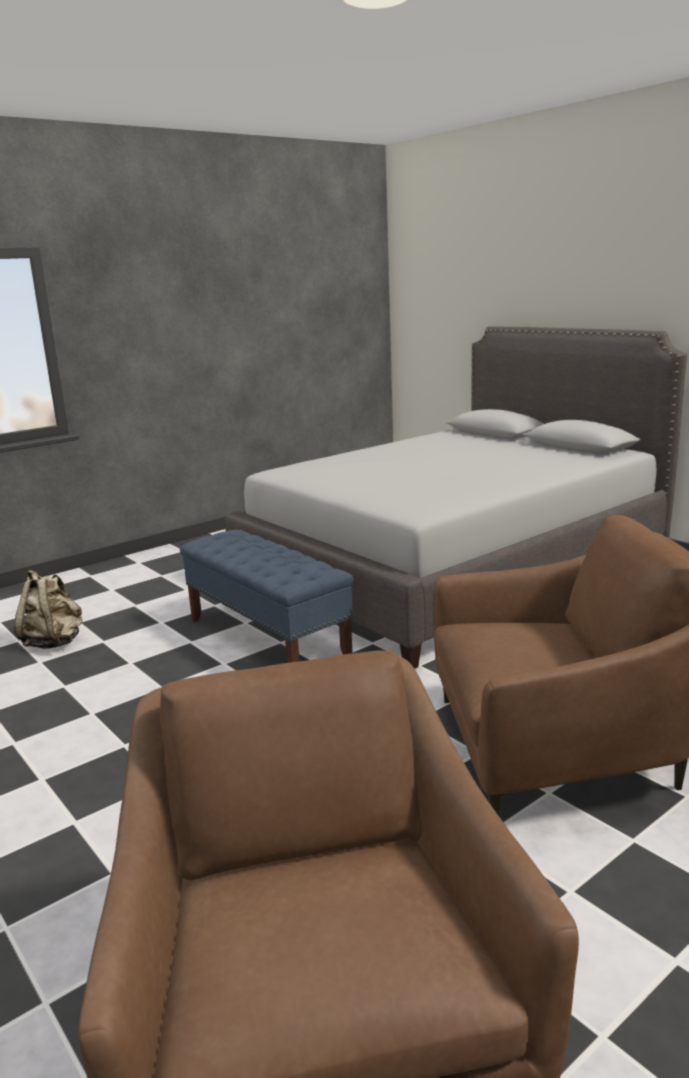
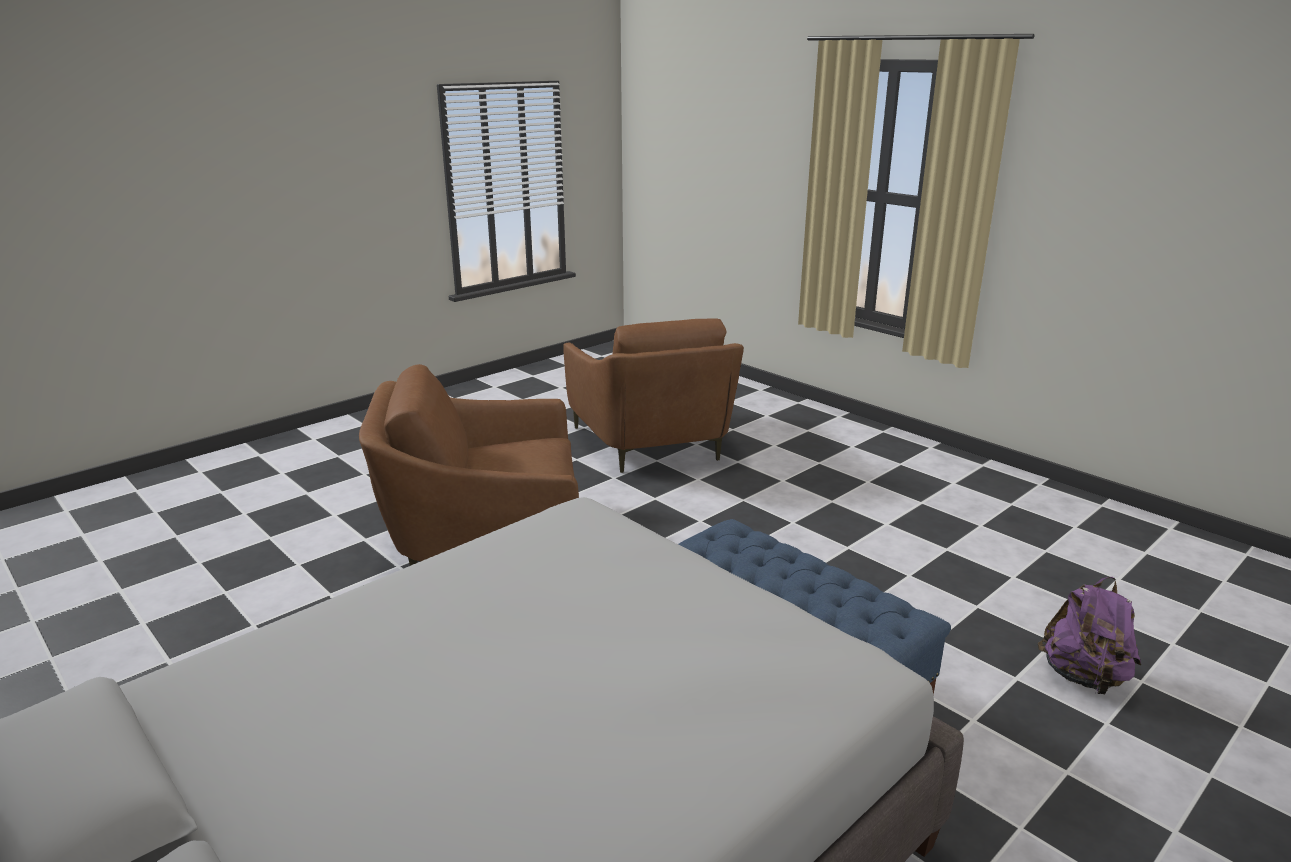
camera: 175 degrees right, 5 degrees up
(54, 642) = (1084, 677): beige backpack -> purple backpack

